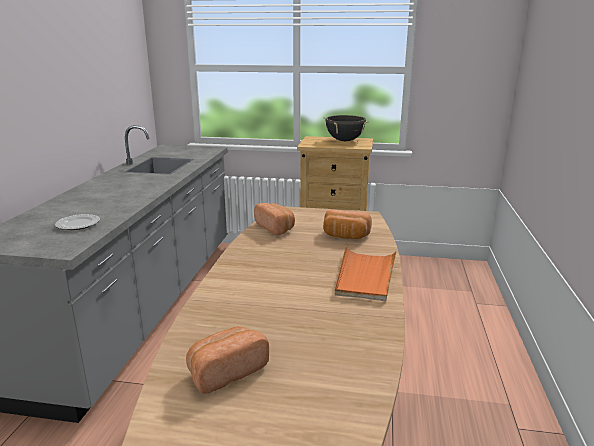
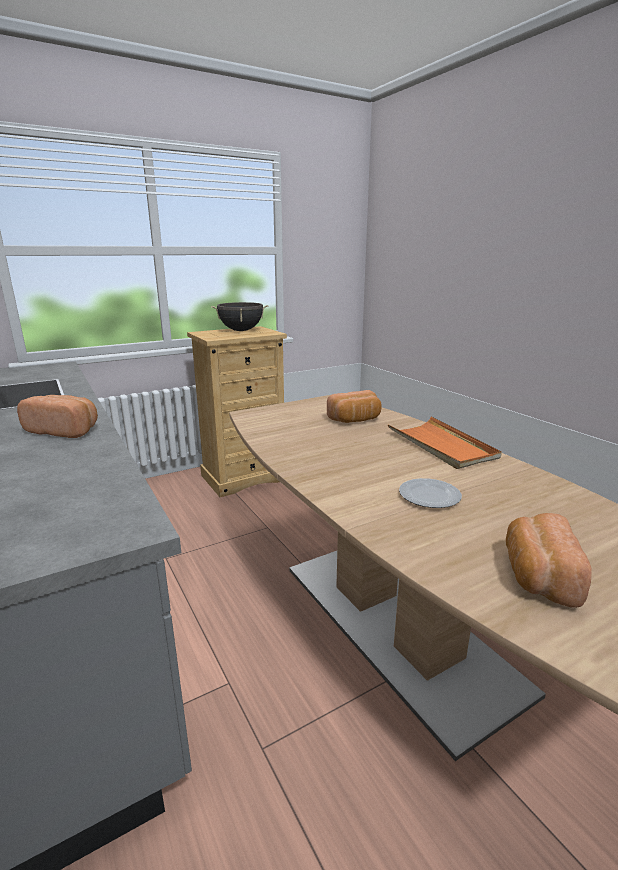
camera: 40 degrees left, 0 degrees up
(78, 224) = (69, 491): plate -> plate (429, 496)
(276, 228) = (277, 431): bread -> bread (65, 430)

